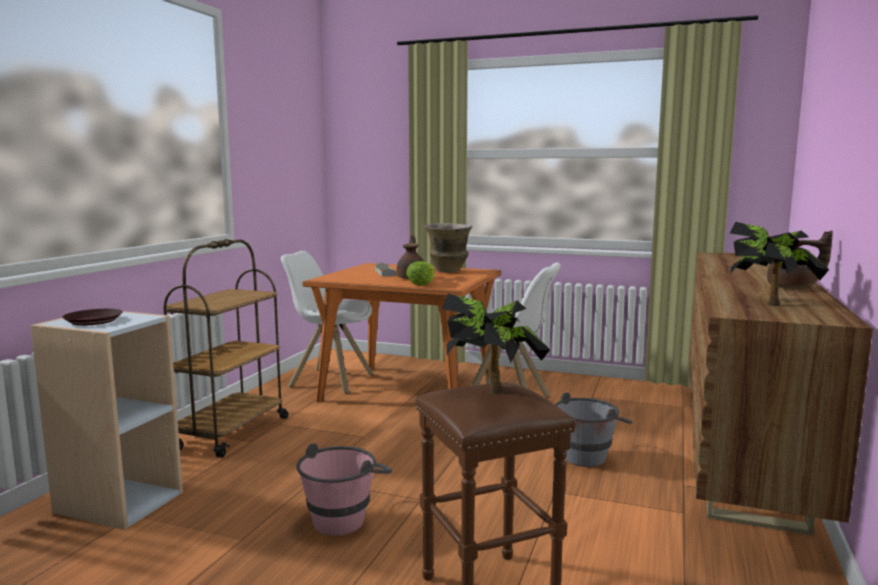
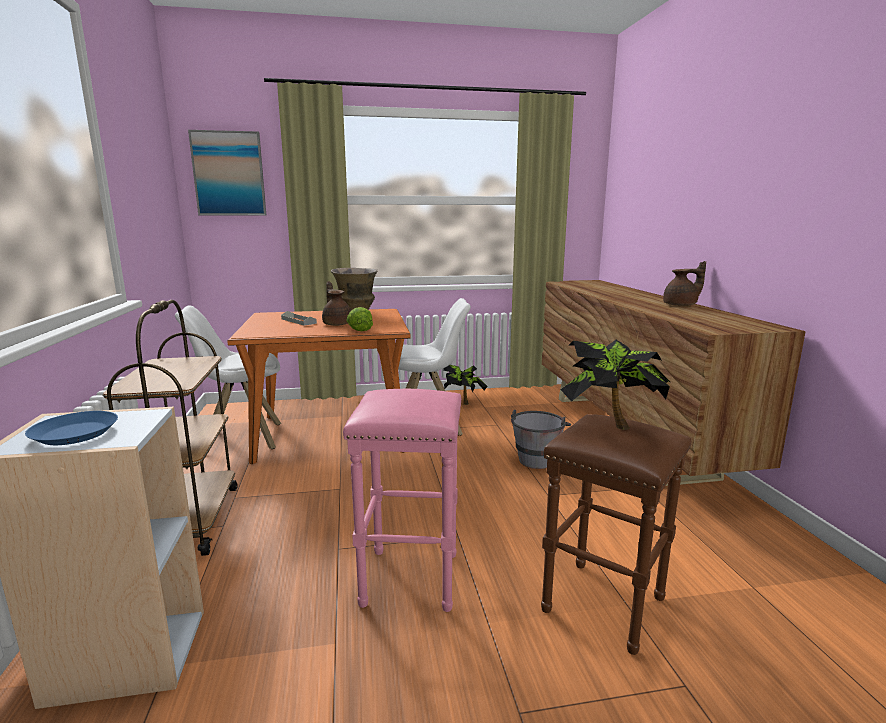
camera: 30 degrees left, 5 degrees up
(94, 321) = (75, 433): brown plate -> blue plate
(345, 517) = (412, 577): pink bucket -> pink stool
(366, 132) = (229, 174): none -> picture
(770, 303) = (705, 318): potted plant -> potted plant (463, 402)

